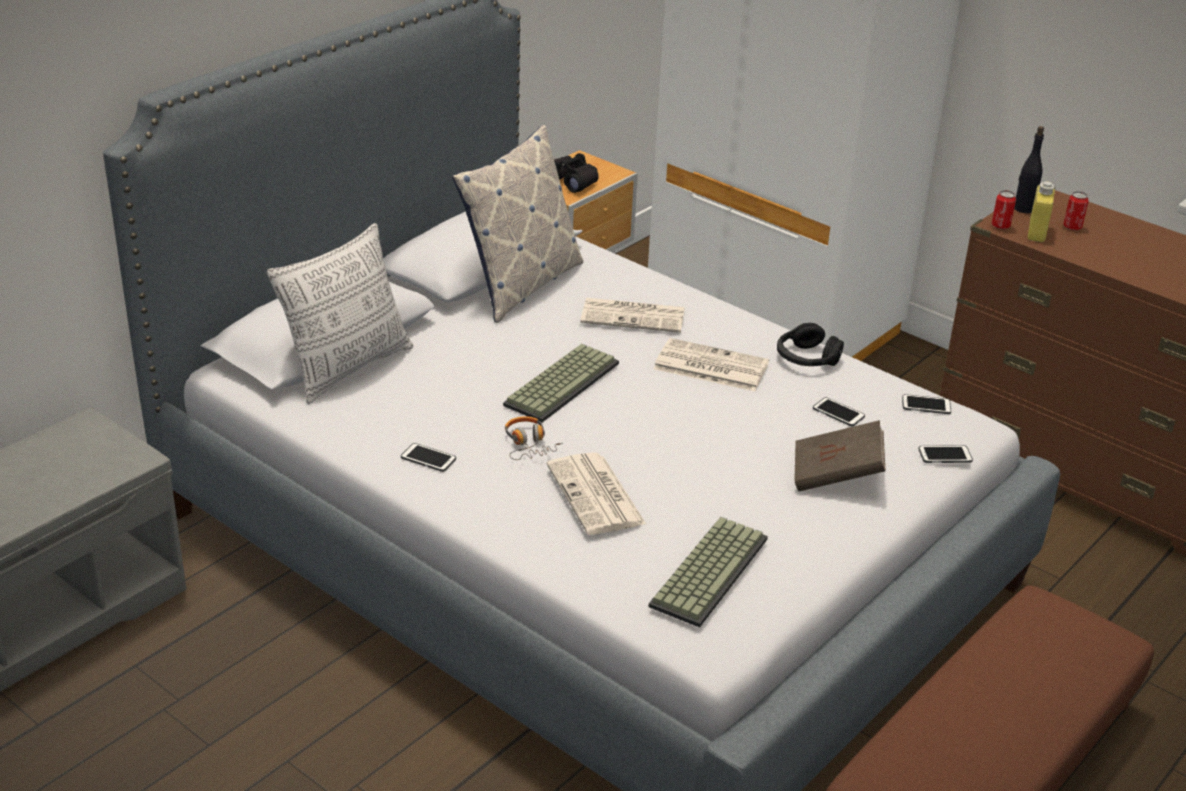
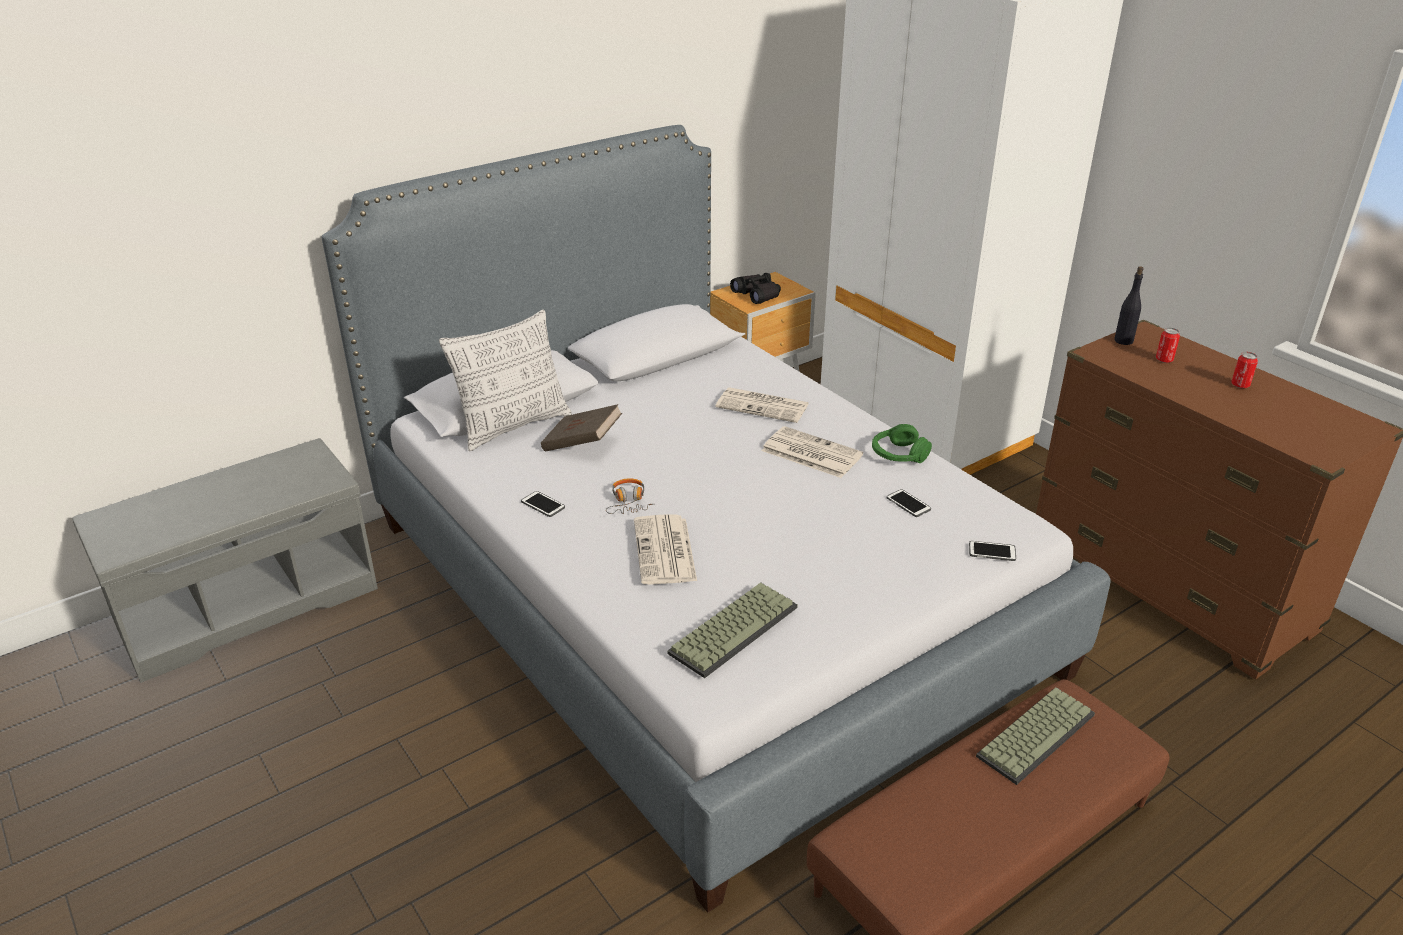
camera: 15 degrees right, 0 degrees up
(520, 285) = (680, 373): pillow -> none
(561, 383) = (678, 454): keyboard -> keyboard (1035, 733)
(806, 358) = (898, 455): black headphones -> green headphones
(836, 476) = (884, 559): brown book -> brown book (582, 444)
(926, 405) = (991, 506): phone -> none
(1000, 226) = (1095, 354): can -> can (1240, 385)
(1036, 232) = (1128, 362): yellow bottle -> none

